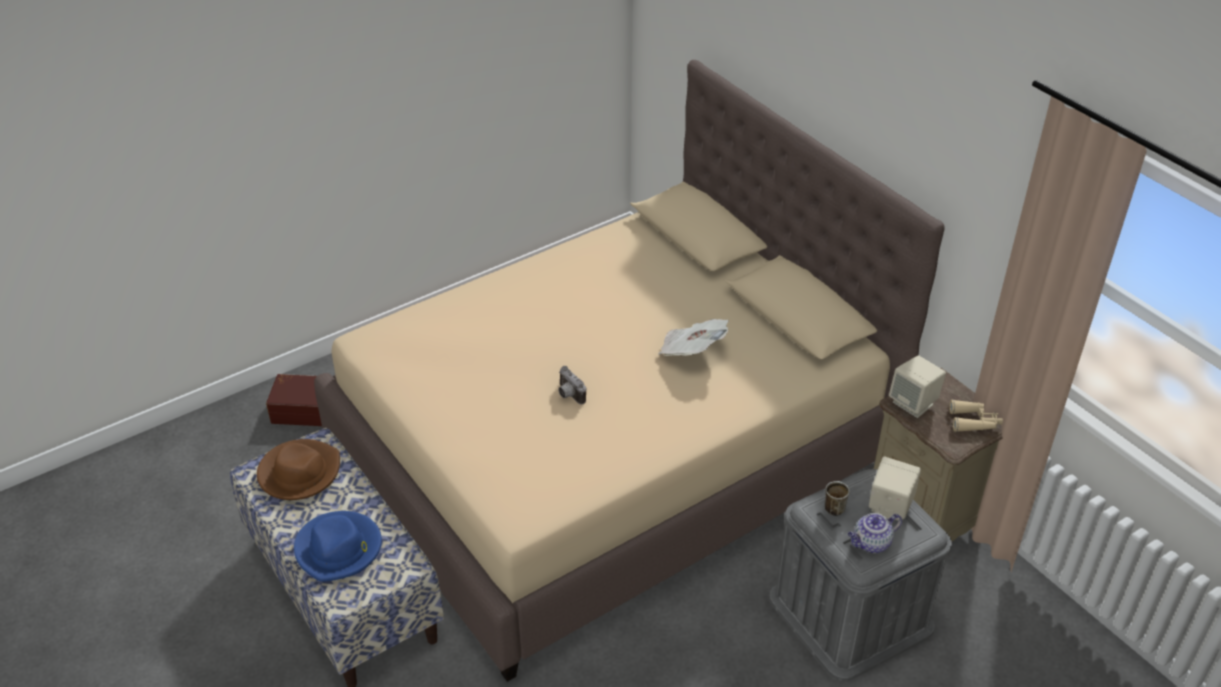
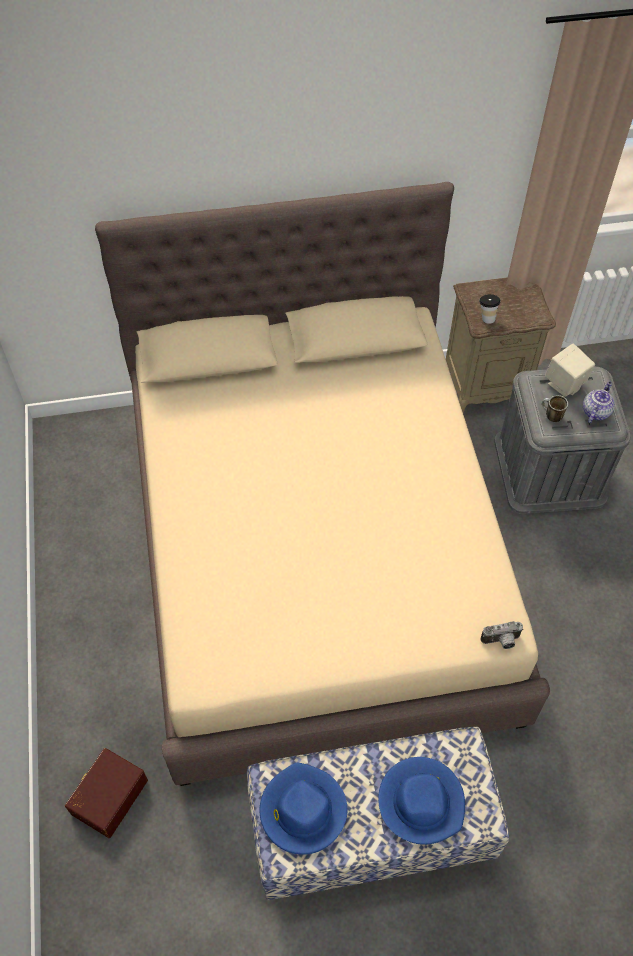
camera: 65 degrees left, 15 degrees up
(299, 473) = (302, 810): brown hat -> blue hat
(568, 395) = (368, 534): camera -> camera (501, 641)
(691, 351) = (359, 425): newspaper -> none
(871, 543) = (595, 411): teapot -> teapot turned 150 degrees counterclockwise
(913, 403) = (486, 317): beige speaker -> cup
(975, 421) = (521, 293): beige binoculars -> none

